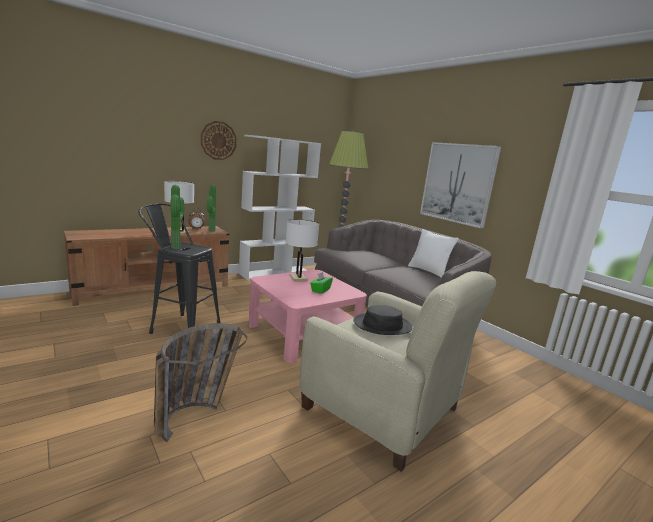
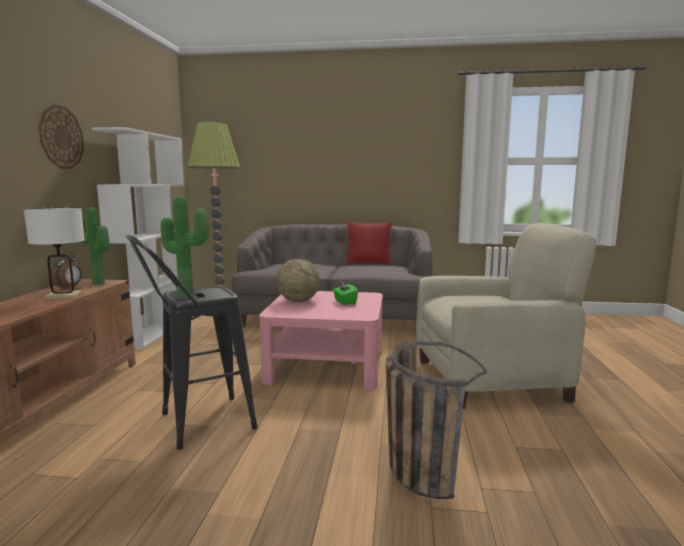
camera: 45 degrees left, 5 degrees down
(298, 278) = (298, 301): white table lamp -> globe
(382, 325) = (473, 298): black hat -> none
(428, 271) = (368, 263): white pillow -> red pillow
(457, 183) = (364, 170): picture -> none

